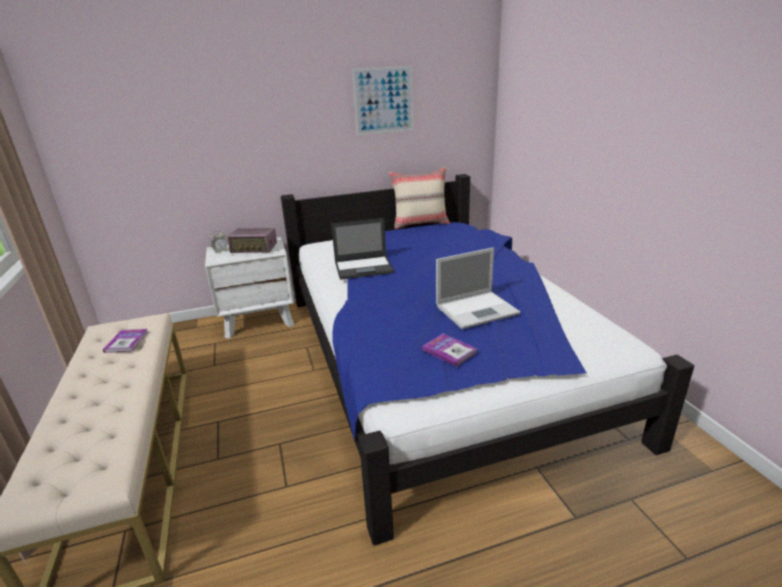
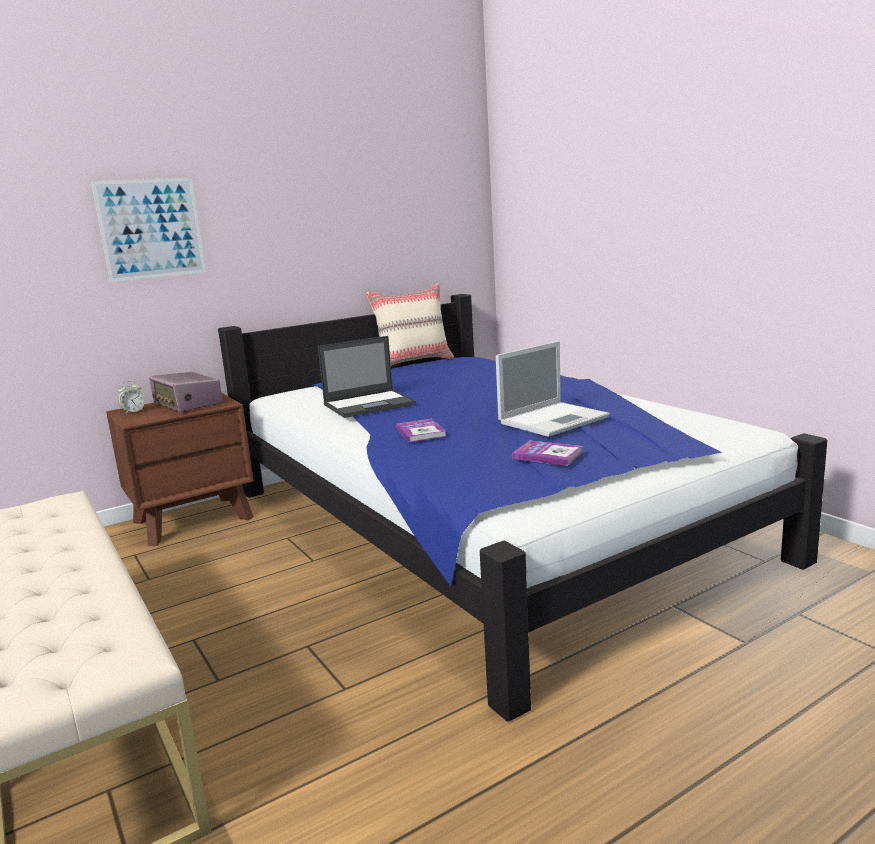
camera: 15 degrees left, 10 degrees down
(127, 342) = (40, 524): book -> book (420, 432)
(254, 249) = (188, 405): radio -> radio turned 60 degrees clockwise
(259, 320) = (193, 519): white nightstand -> brown nightstand
(384, 100) = (353, 196): picture -> picture (151, 229)

